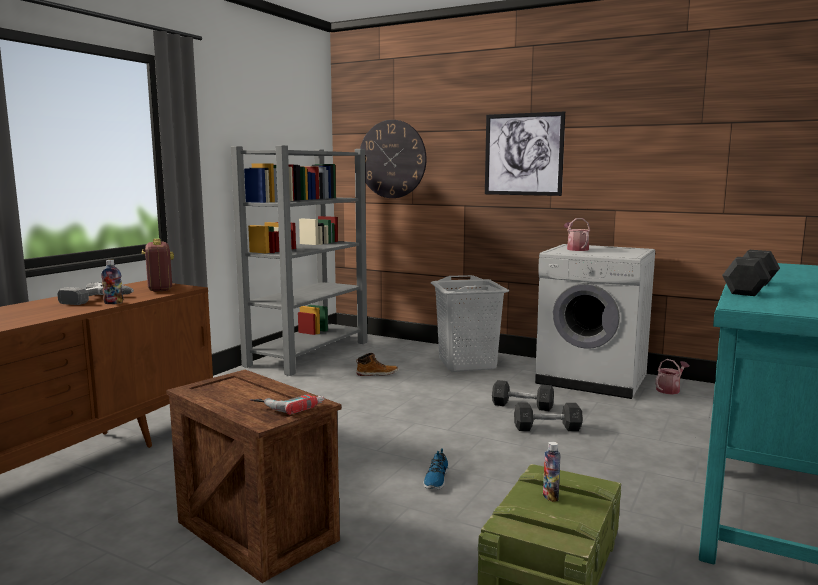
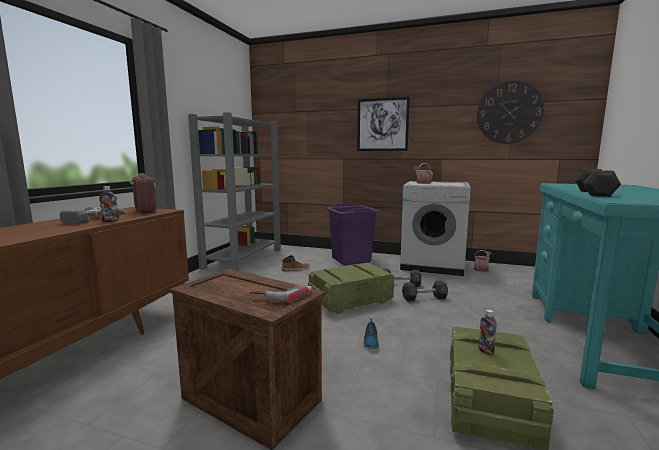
camera: 10 degrees left, 0 degrees up
(392, 159) = (294, 129): wall clock -> wall clock (509, 112)
(437, 423) = (351, 300): none -> crate
(466, 364) = (351, 260): grey laundry basket -> purple laundry basket

